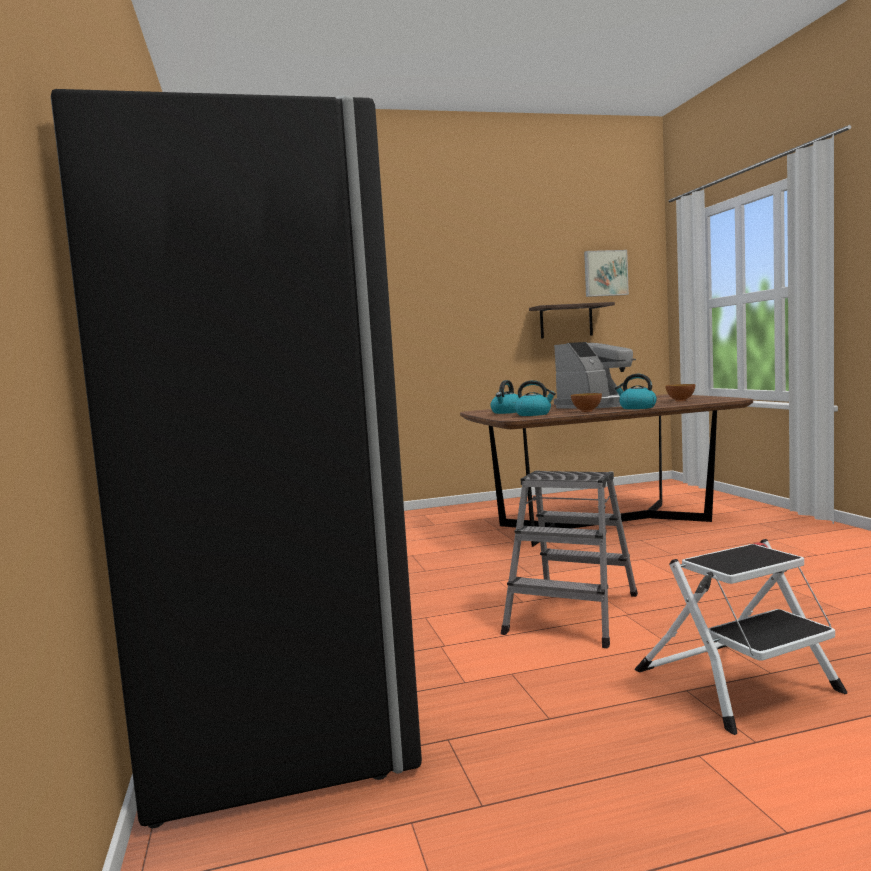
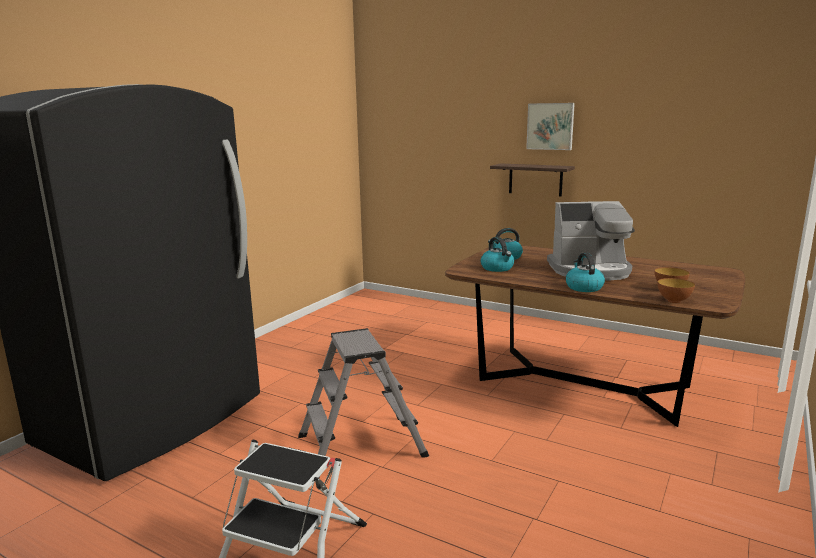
camera: 45 degrees right, 10 degrees up
(566, 321) = (680, 160): shelf -> shelf (535, 179)
(586, 411) = (537, 278): bowl -> bowl (674, 301)
(605, 273) = (744, 107): picture -> picture (550, 126)

